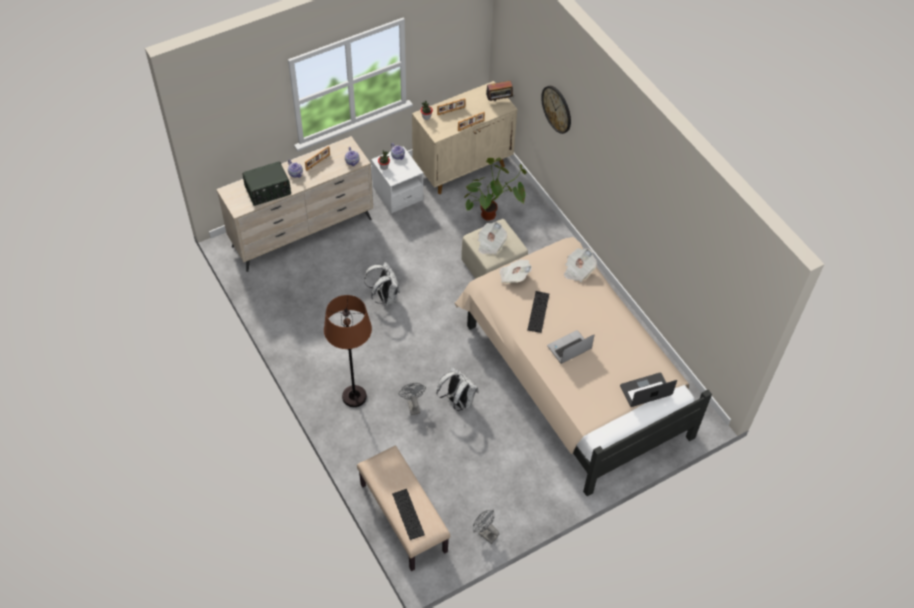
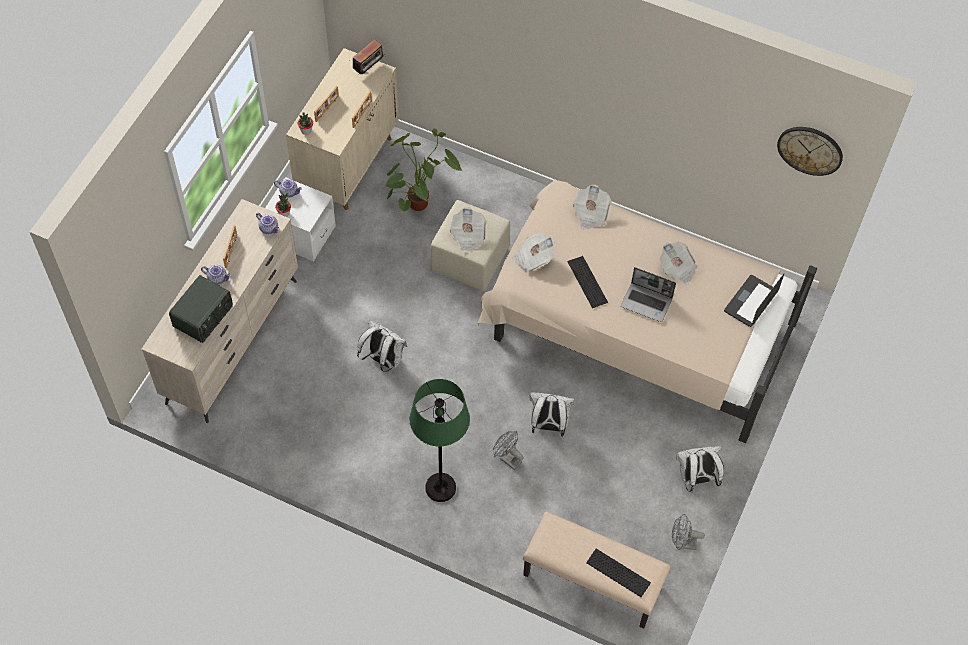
camera: 35 degrees left, 5 degrees up
(354, 396) = (440, 487): brown floor lamp -> green floor lamp
(531, 497) = (696, 479): none -> white backpack
(557, 109) = (465, 48): wall clock -> wall clock (810, 150)
(569, 348) = (647, 302): laptop -> laptop turned 90 degrees counterclockwise
(609, 339) = (677, 269): none -> newspaper

